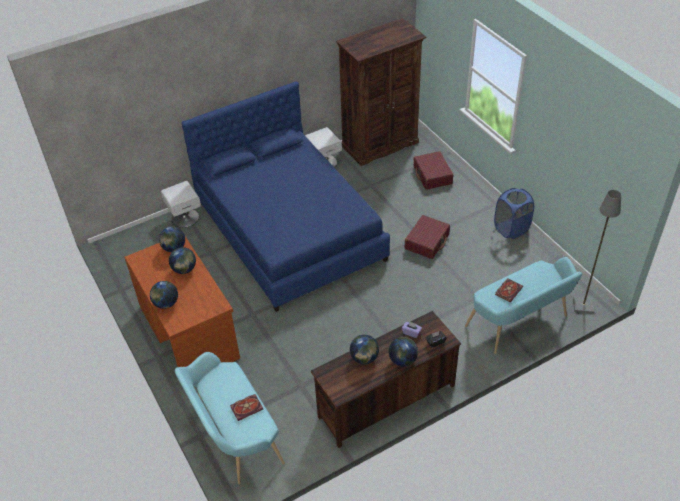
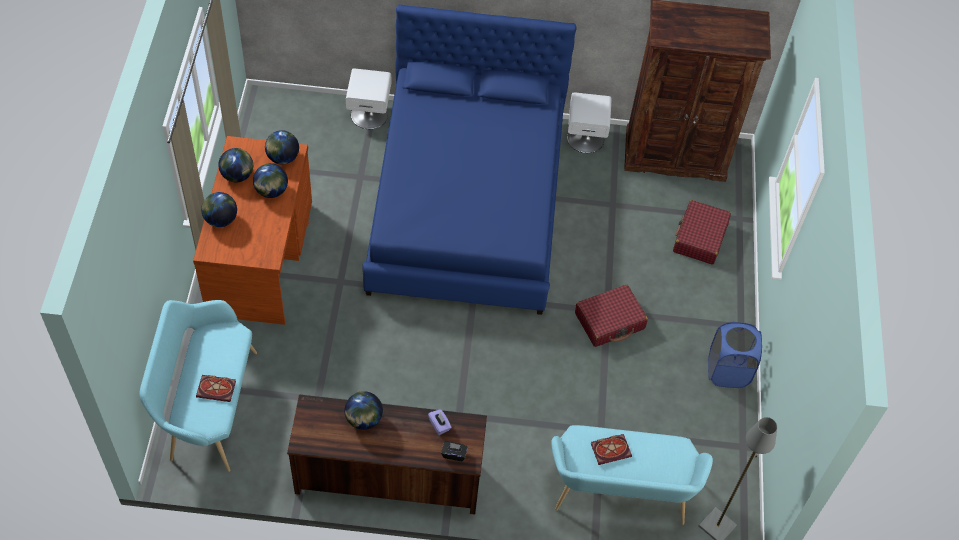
camera: 30 degrees right, 10 degrees up
(403, 360) = (400, 450): globe -> globe (237, 175)

